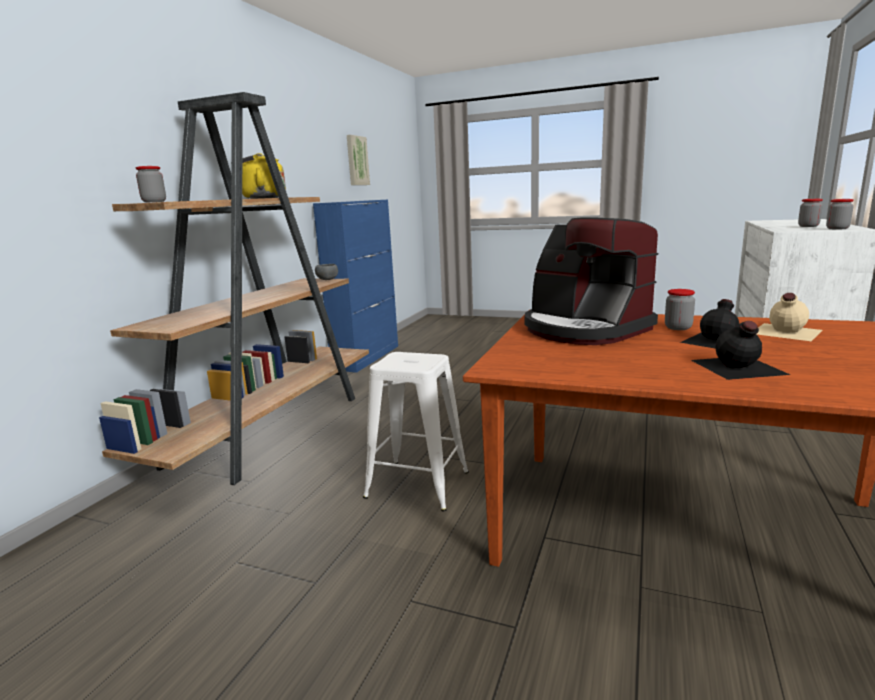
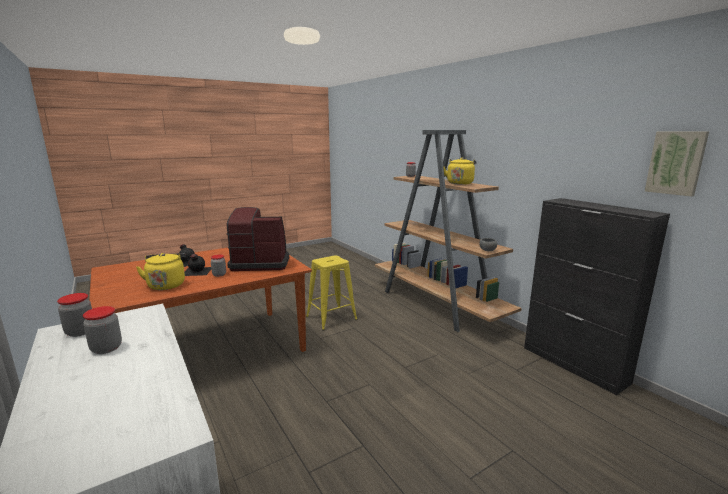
camera: 125 degrees right, 0 degrees up
(367, 357) = (574, 365): blue cabinet -> black cabinet
(417, 484) = (331, 318): white stool -> yellow stool
(784, 331) = (167, 284): beige bottle -> yellow kettle

